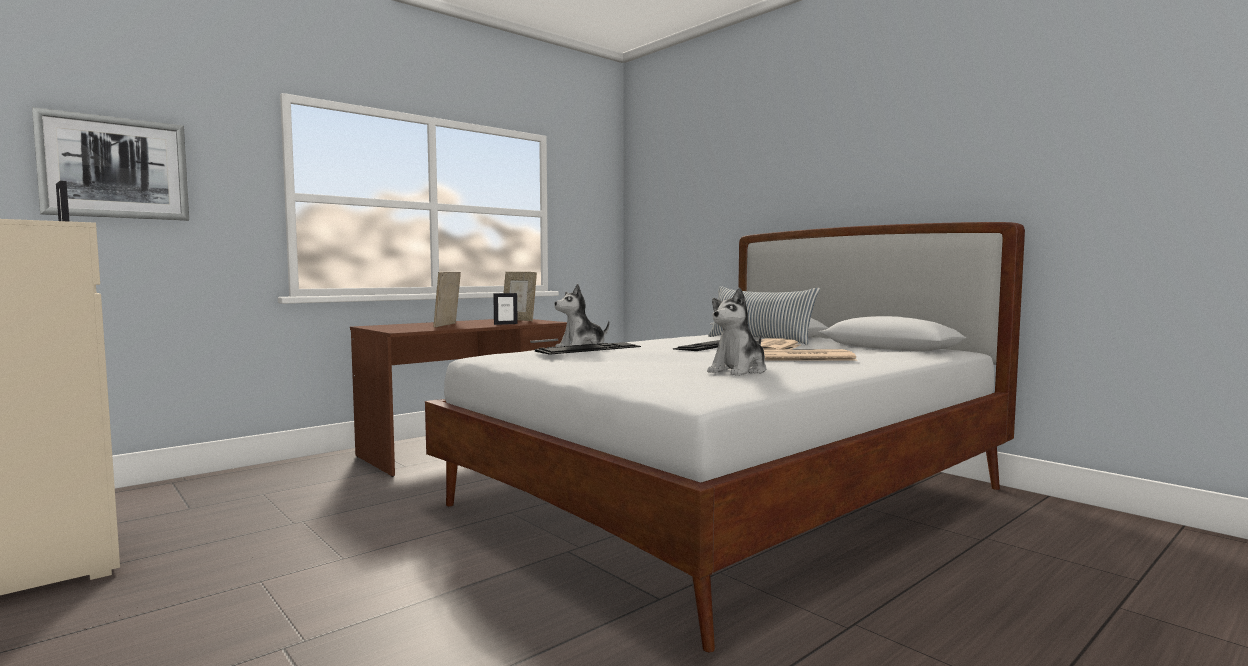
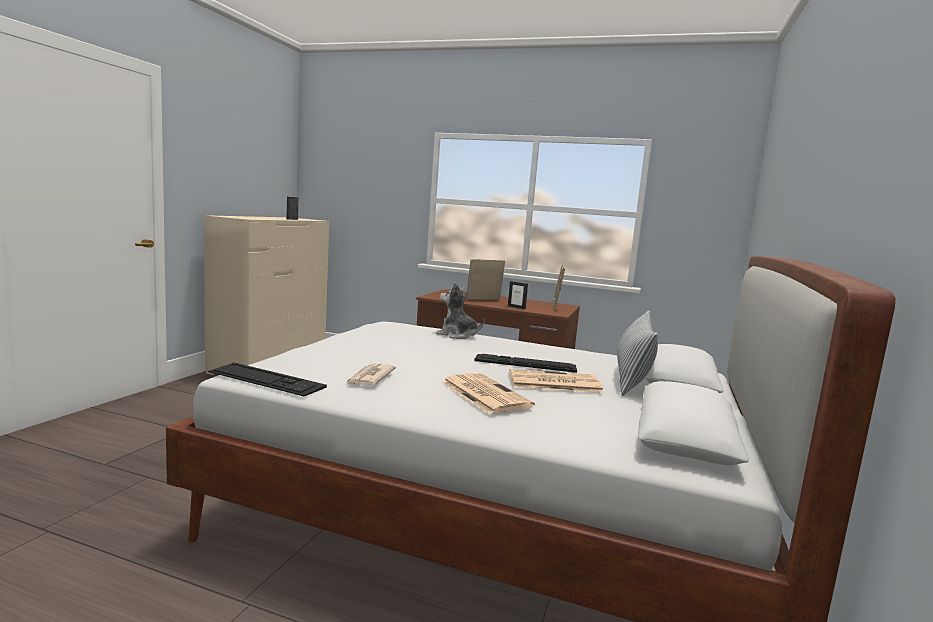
camera: 60 degrees right, 5 degrees up
(115, 168) = (354, 185): picture -> none
(589, 349) = (429, 335): keyboard -> keyboard (266, 379)
(739, 371) = (369, 378): plush toy -> newspaper

